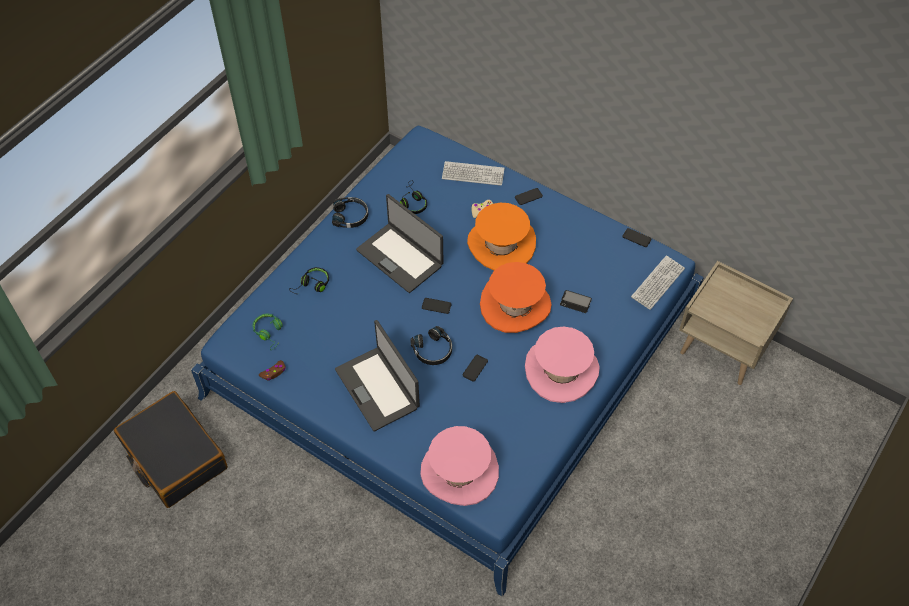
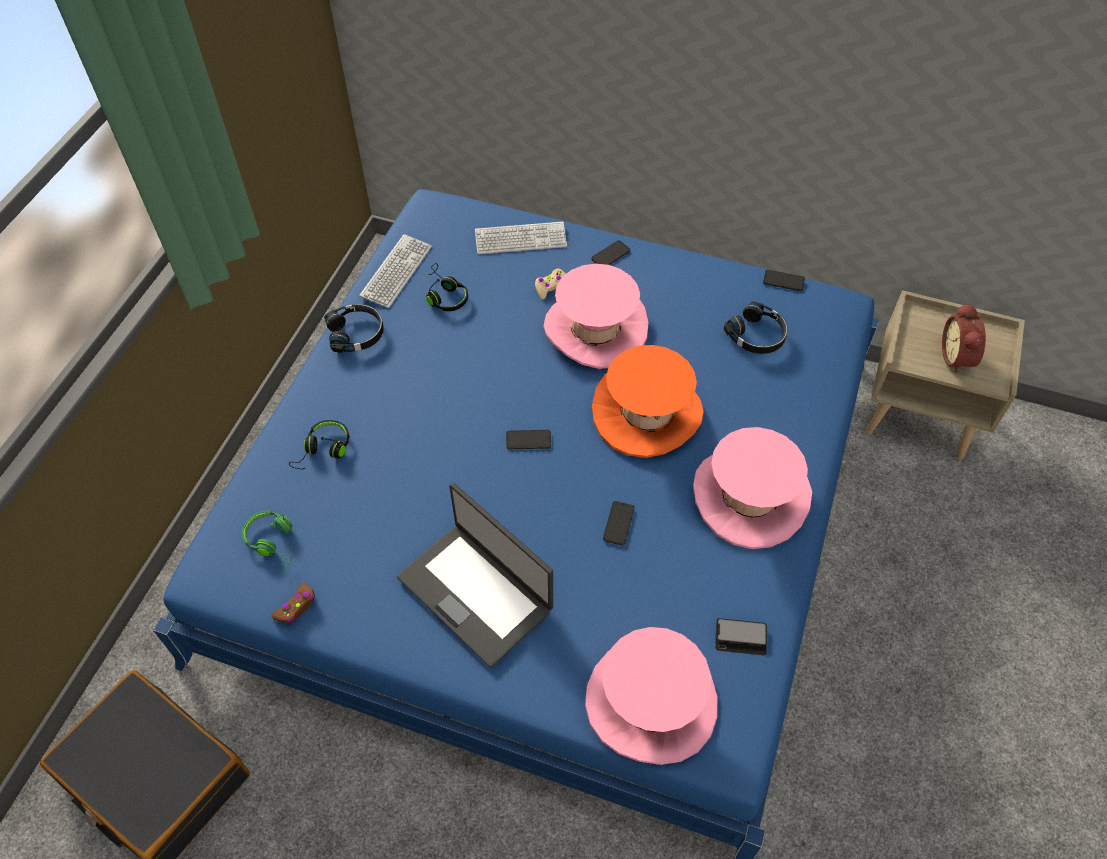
camera: 15 degrees left, 0 degrees up
(400, 257) = (451, 378): laptop -> none
(433, 350) = (545, 510): black headphones -> black headphones (757, 335)
(501, 245) = (595, 329): orange hat -> pink hat
(575, 302) = (733, 389): phone -> phone (740, 637)
(657, 283) = (838, 337): keyboard -> keyboard (396, 272)
(737, 313) = (958, 357): none -> alarm clock

